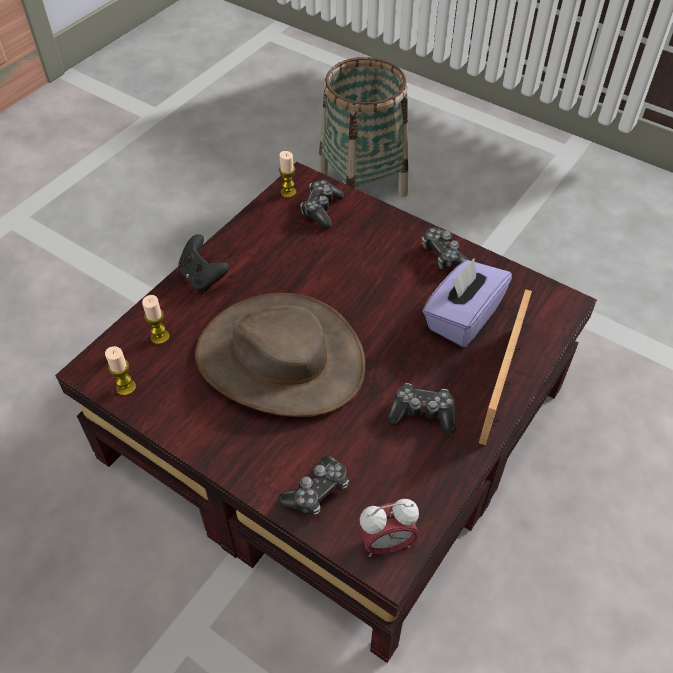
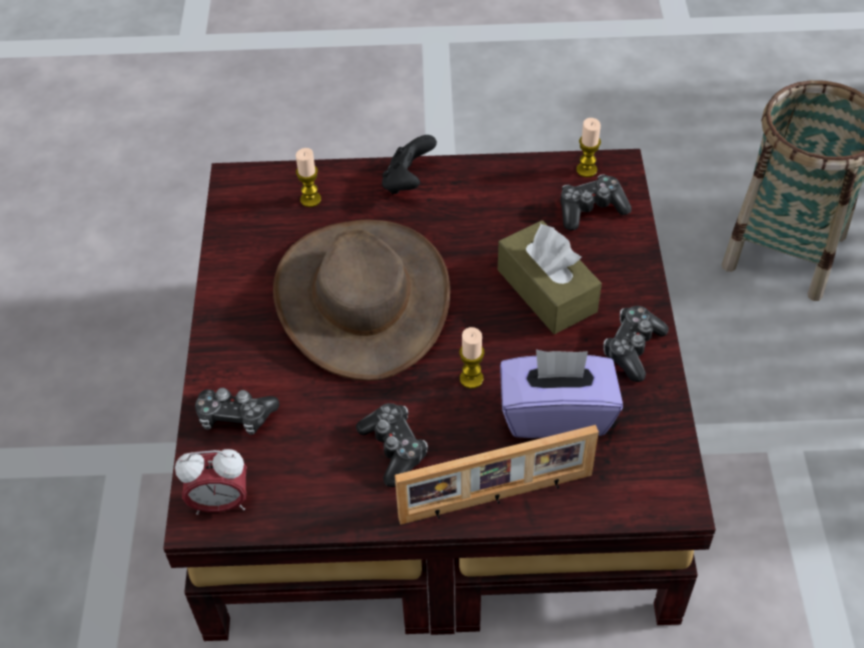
camera: 55 degrees right, 0 degrees up
(126, 387) = (237, 215): candle -> candle (471, 379)
(364, 266) = (546, 290): none -> brown tissue box
(386, 543) = (220, 503): alarm clock -> alarm clock turned 45 degrees counterclockwise

